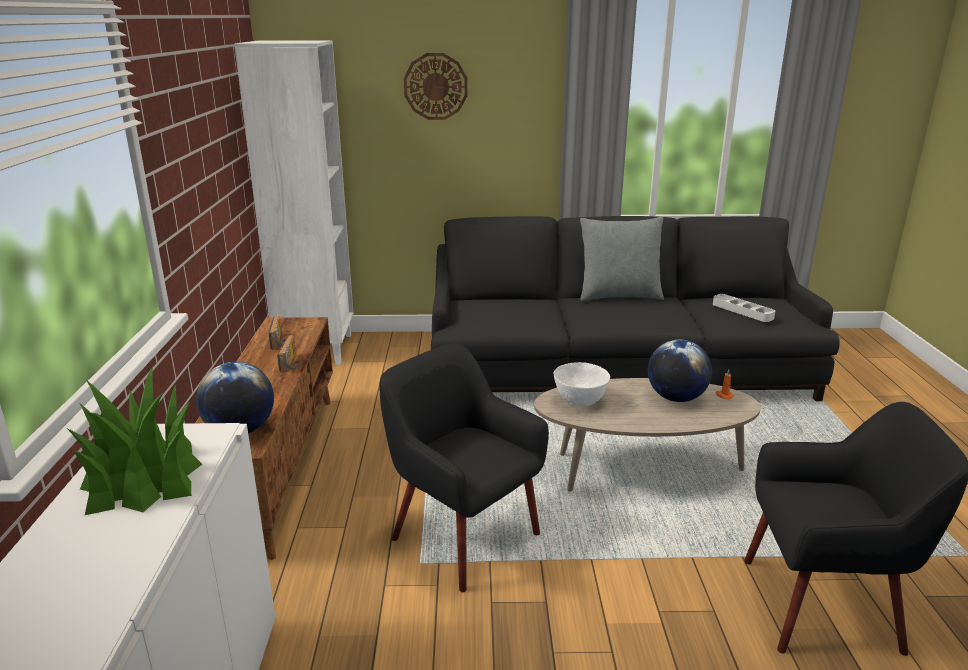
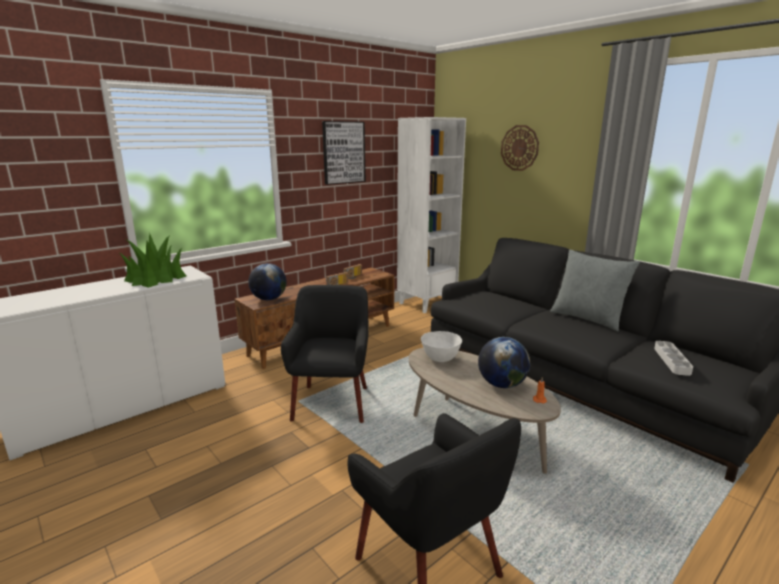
camera: 50 degrees right, 5 degrees down
(196, 118) = (343, 152): none -> picture

